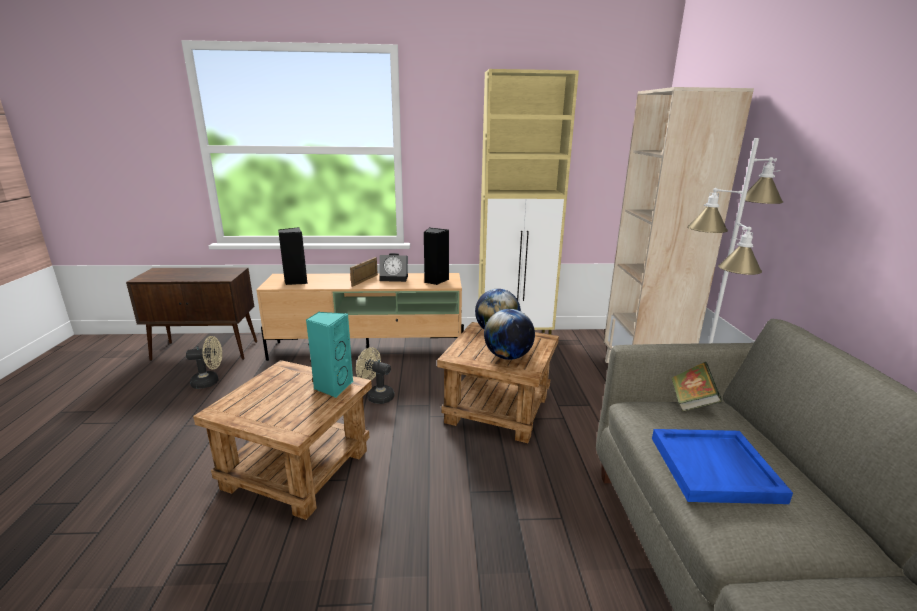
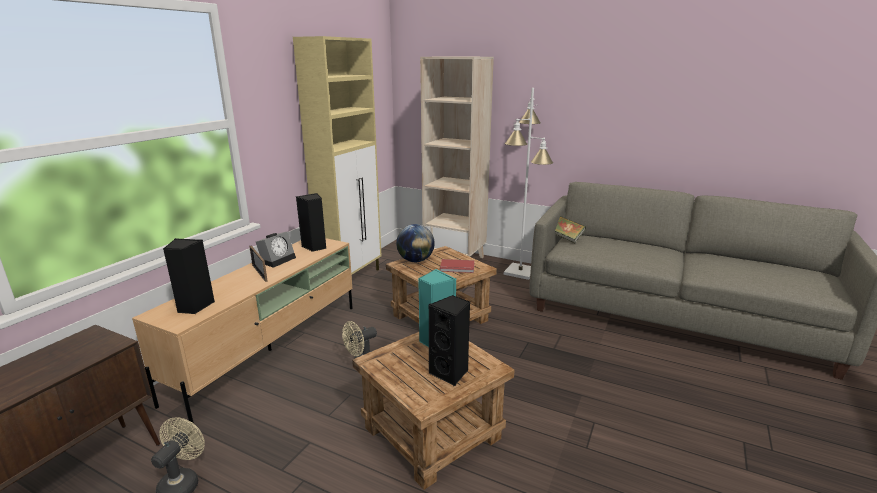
camera: 60 degrees left, 0 degrees up
(275, 410) = (450, 373): none -> black speaker
(508, 356) = (457, 268): globe -> red book
(715, 469) = (623, 254): blue tray -> none

